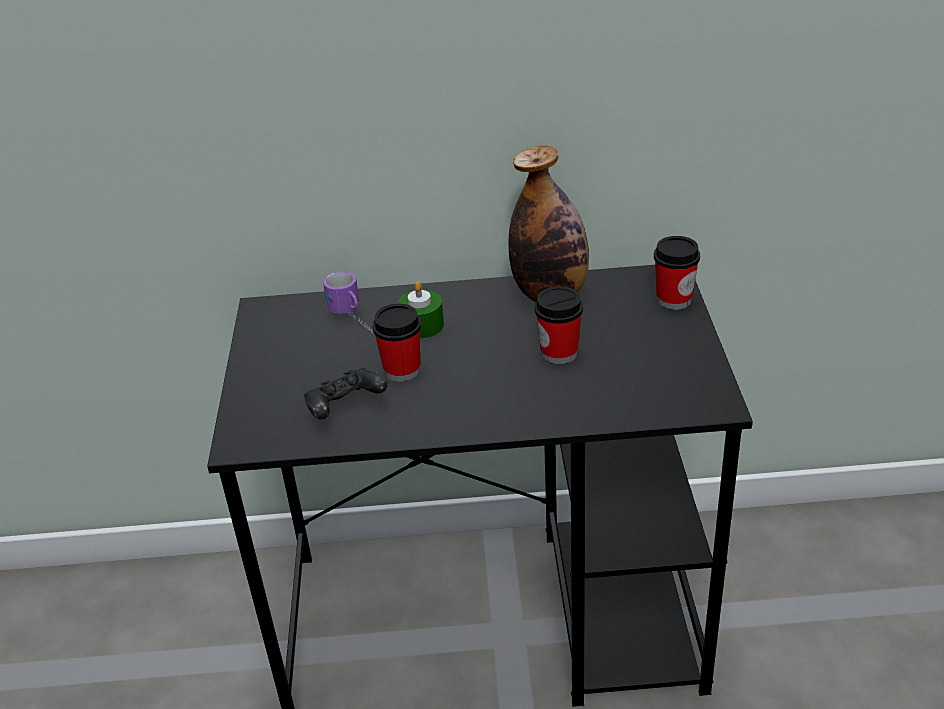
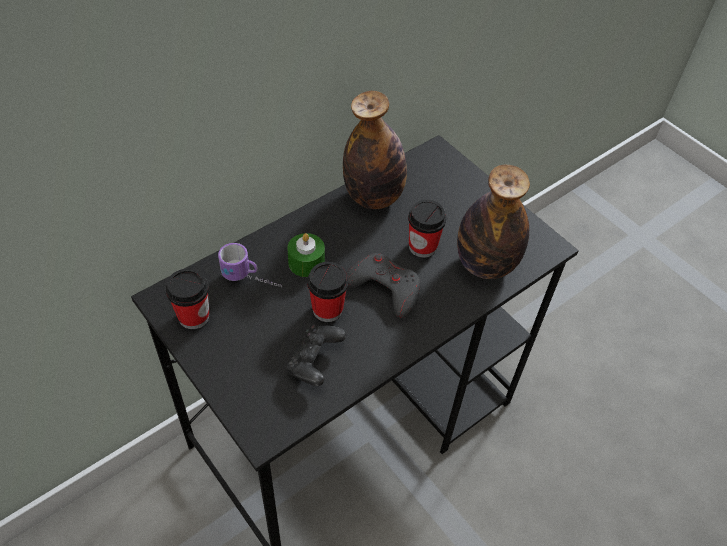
camera: 40 degrees left, 15 degrees up
(479, 373) = (384, 287): none -> grey game controller
(615, 393) = (485, 264): none -> bottle
(674, 300) = (457, 171): cup -> cup (194, 316)

